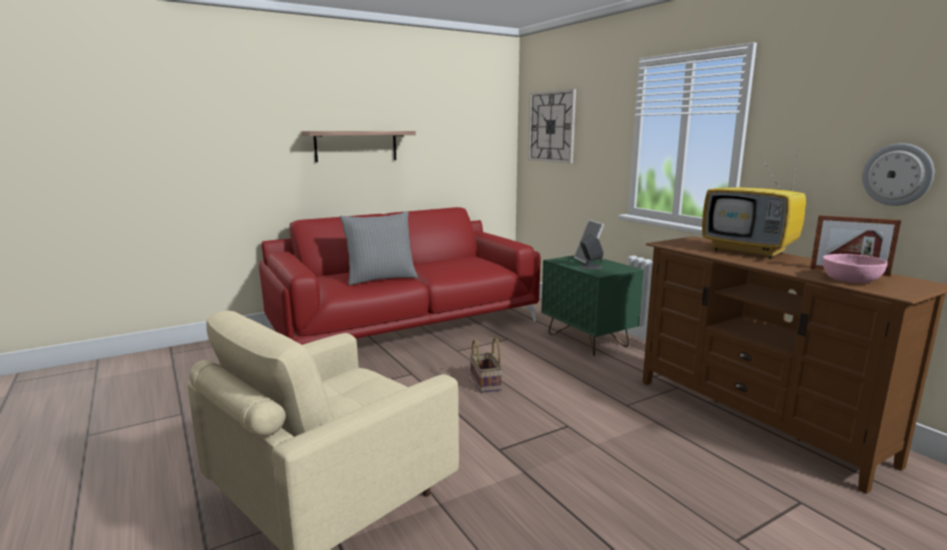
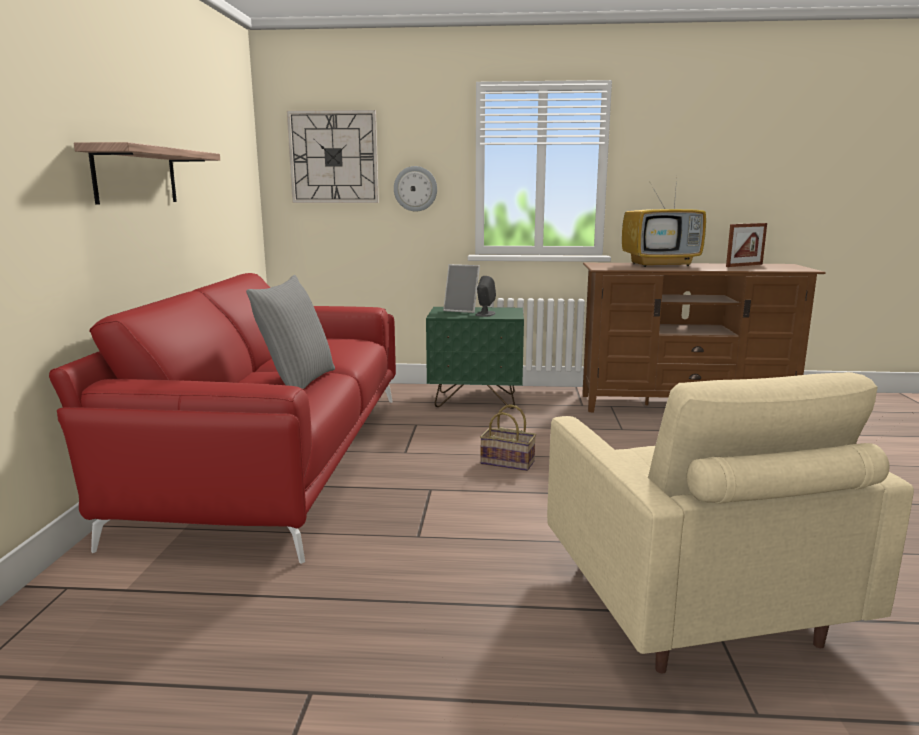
camera: 55 degrees left, 0 degrees up
(850, 280) = (766, 268): pink bowl -> none
(897, 174) = (733, 192): wall clock -> wall clock (415, 189)

